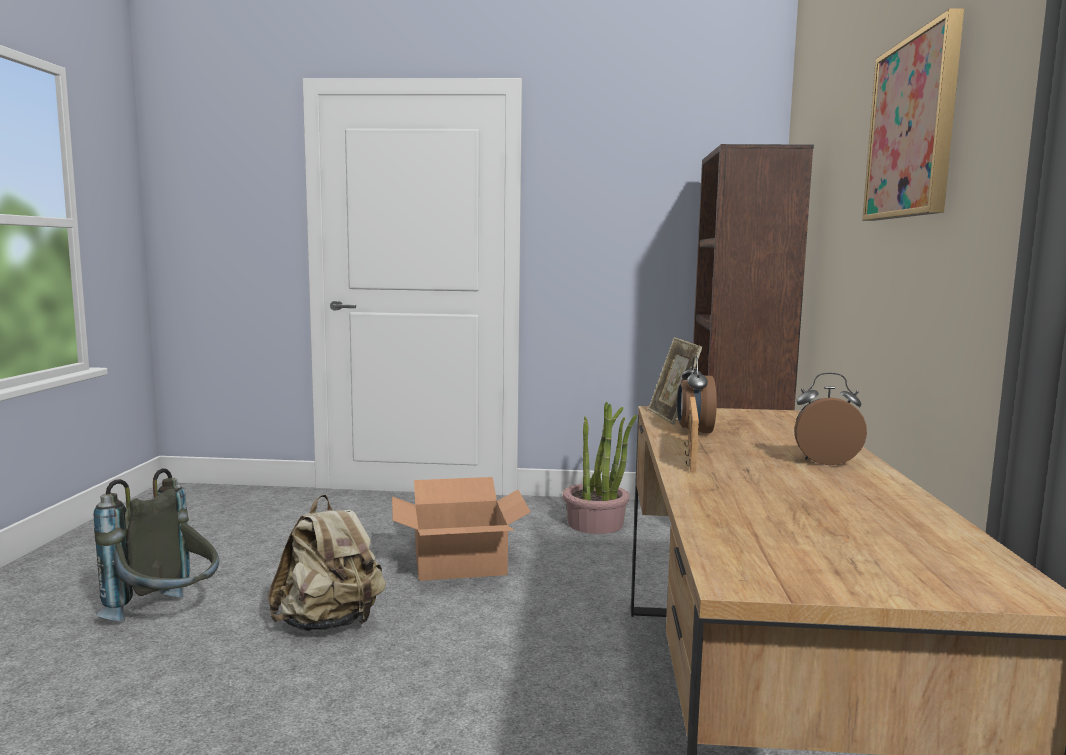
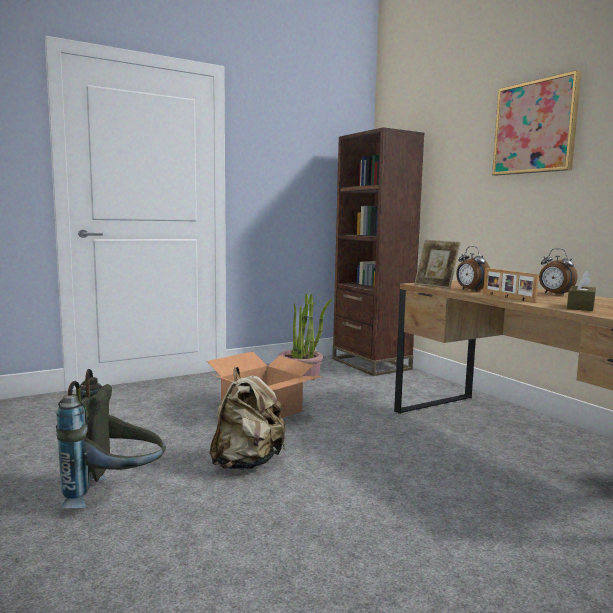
camera: 35 degrees left, 0 degrees up
(739, 495) = (580, 307): none -> brown tissue box
(824, 461) = (554, 294): alarm clock -> alarm clock turned 105 degrees counterclockwise

